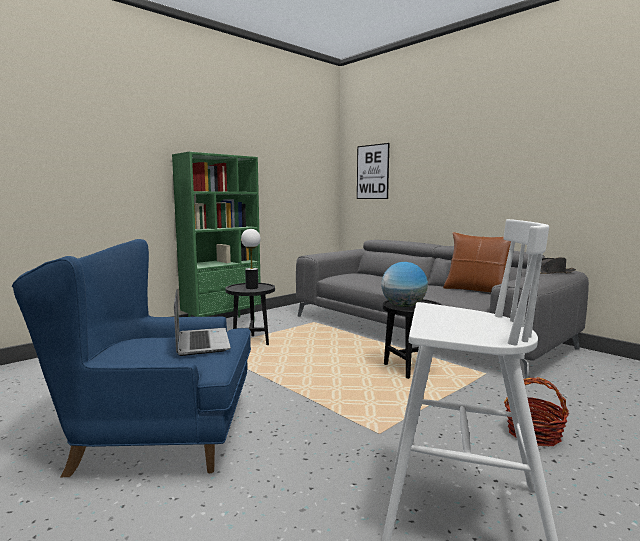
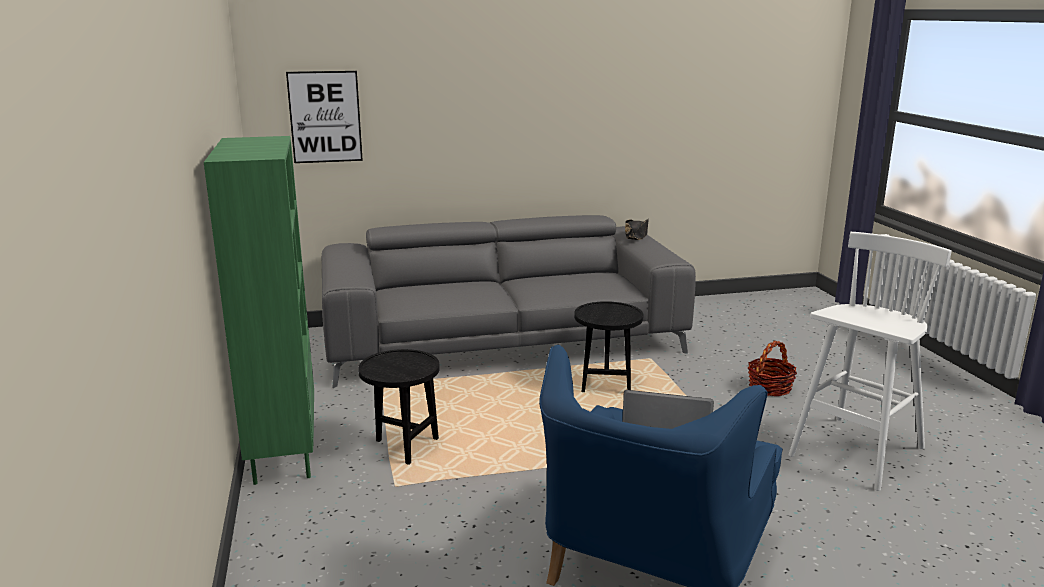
camera: 60 degrees left, 10 degrees up
(252, 287) = (401, 365): table lamp -> none
(403, 306) = (614, 318): globe -> none
(477, 291) = (579, 273): brown pillow -> none

